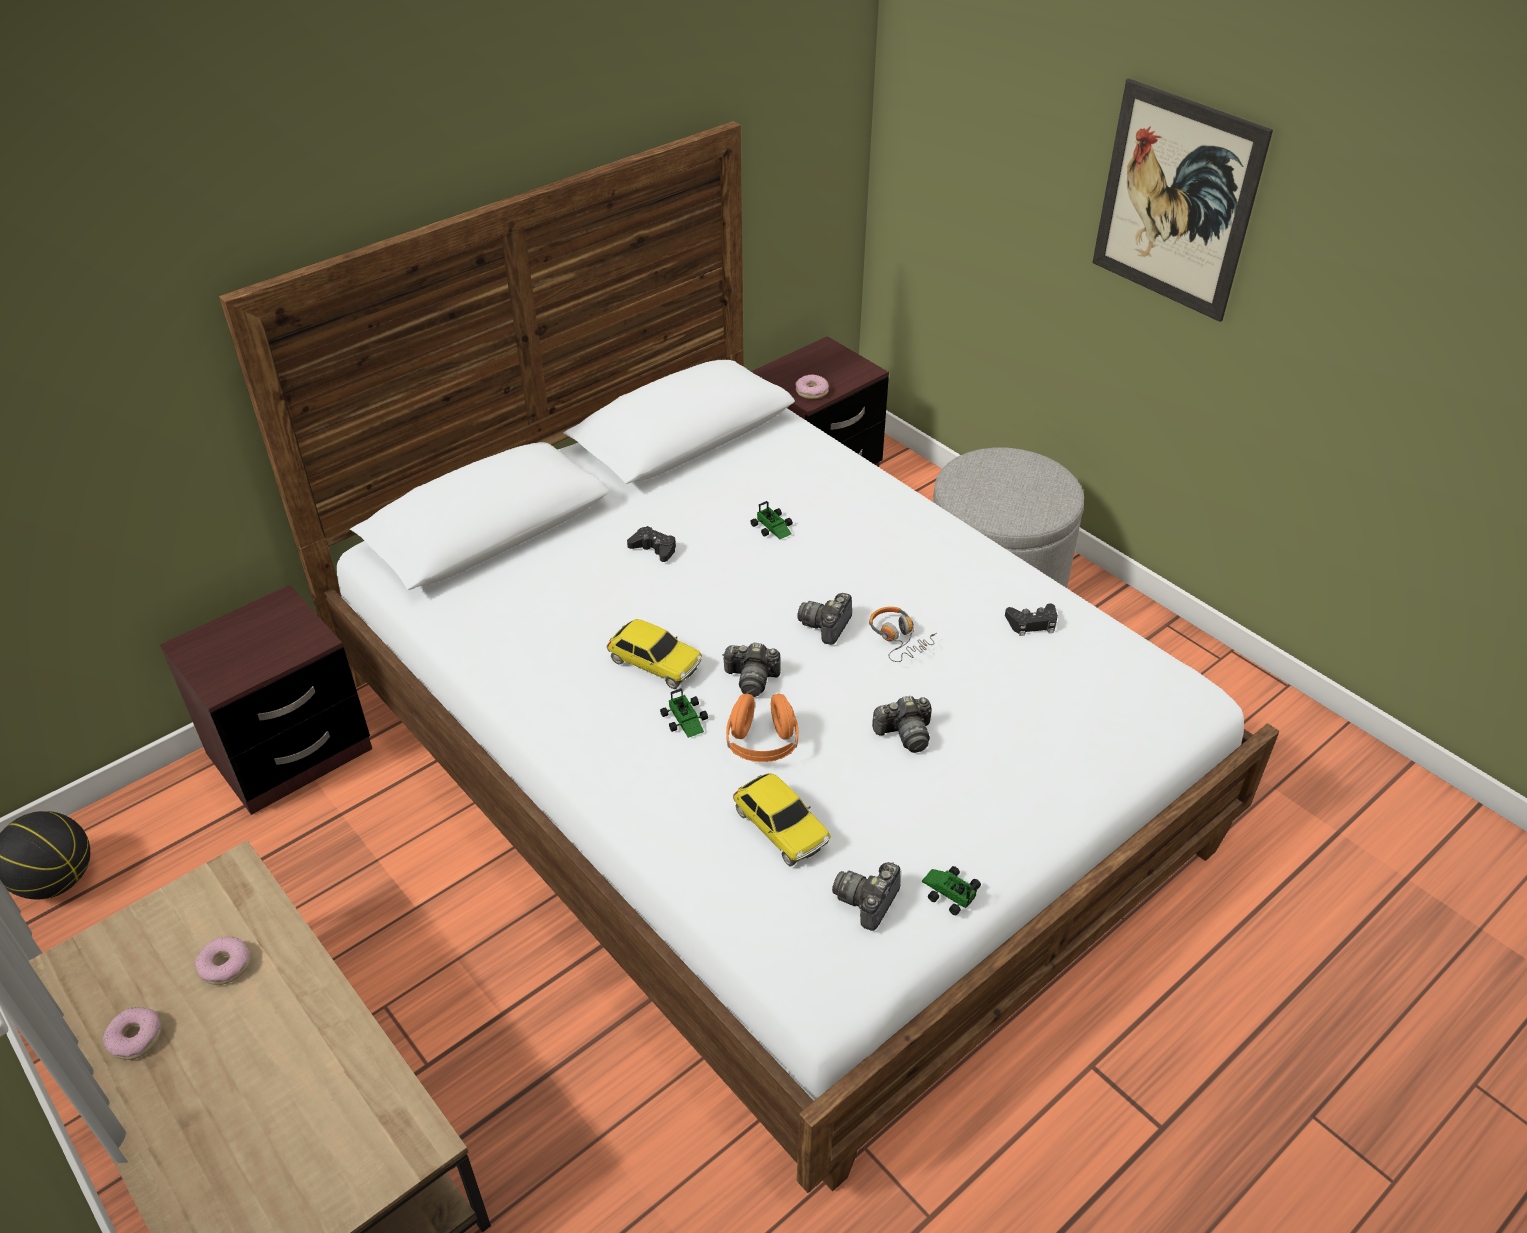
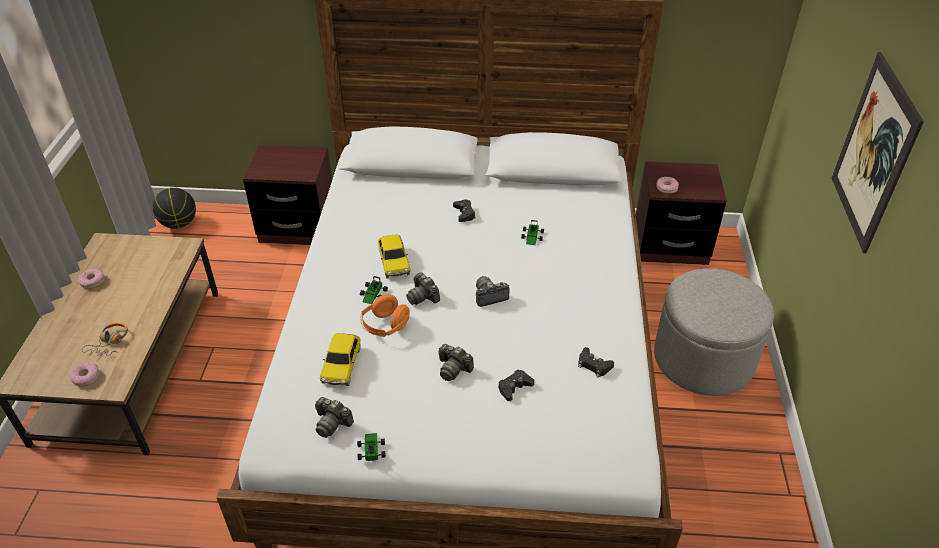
camera: 45 degrees right, 0 degrees up
(225, 965) = (143, 277): donut -> donut (86, 377)
(868, 901) = (332, 423): camera -> camera turned 135 degrees counterclockwise
(898, 639) = (514, 325): headphones -> headphones (110, 343)
(993, 705) = (514, 387): none -> black game controller

